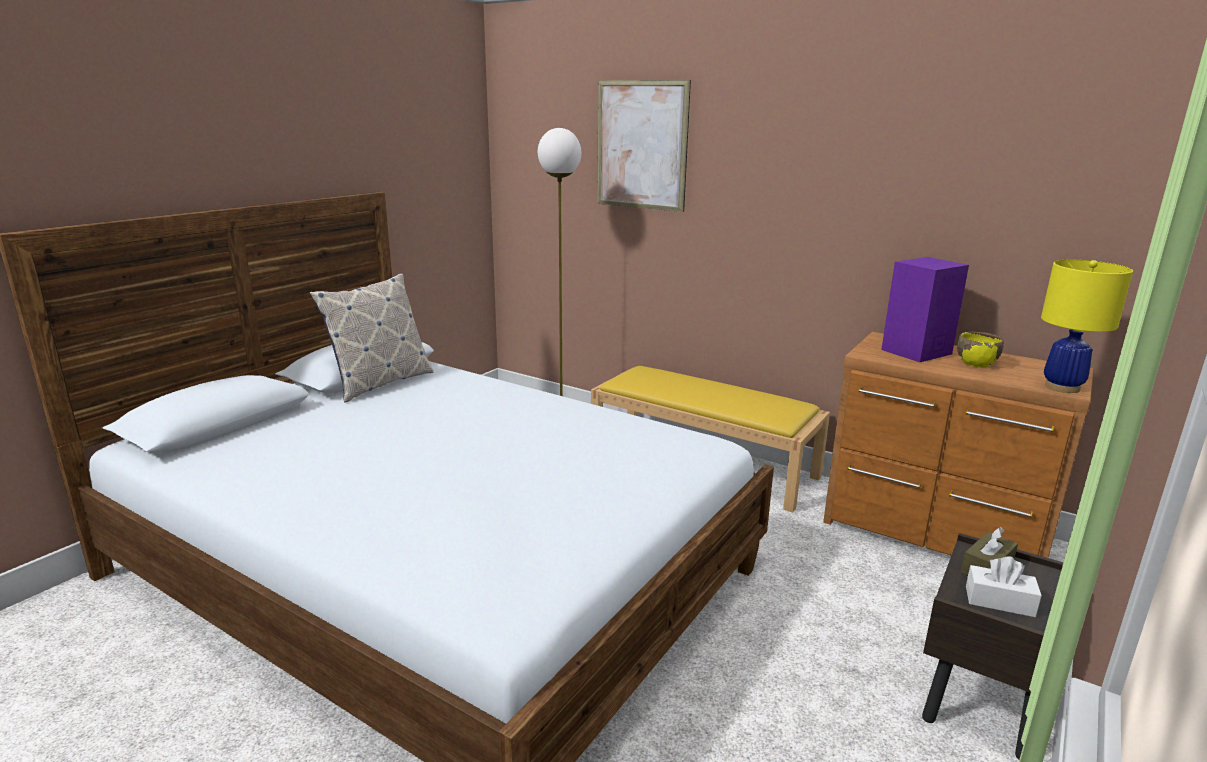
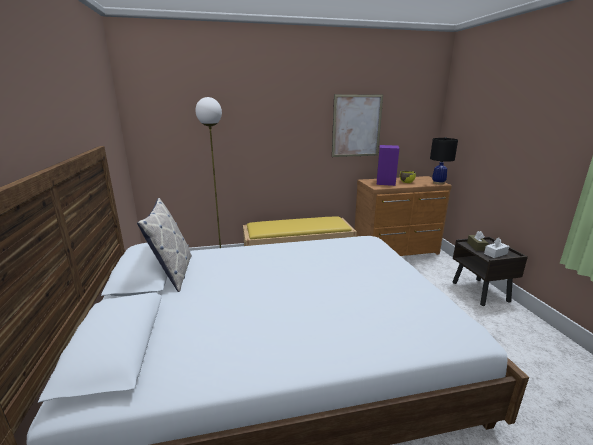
camera: 45 degrees left, 0 degrees up
(641, 145) = (236, 106): picture -> picture (356, 126)
(1062, 387) = (438, 183): yellow table lamp -> black table lamp

